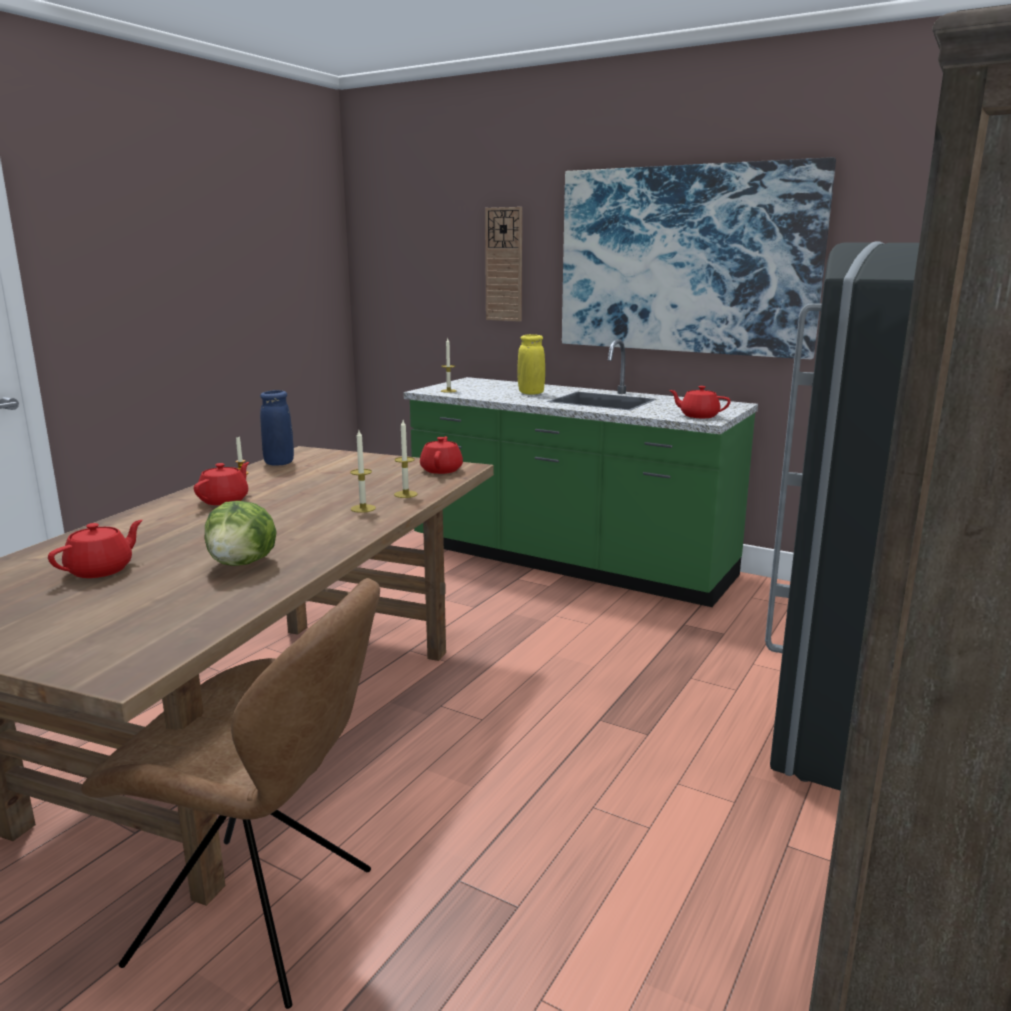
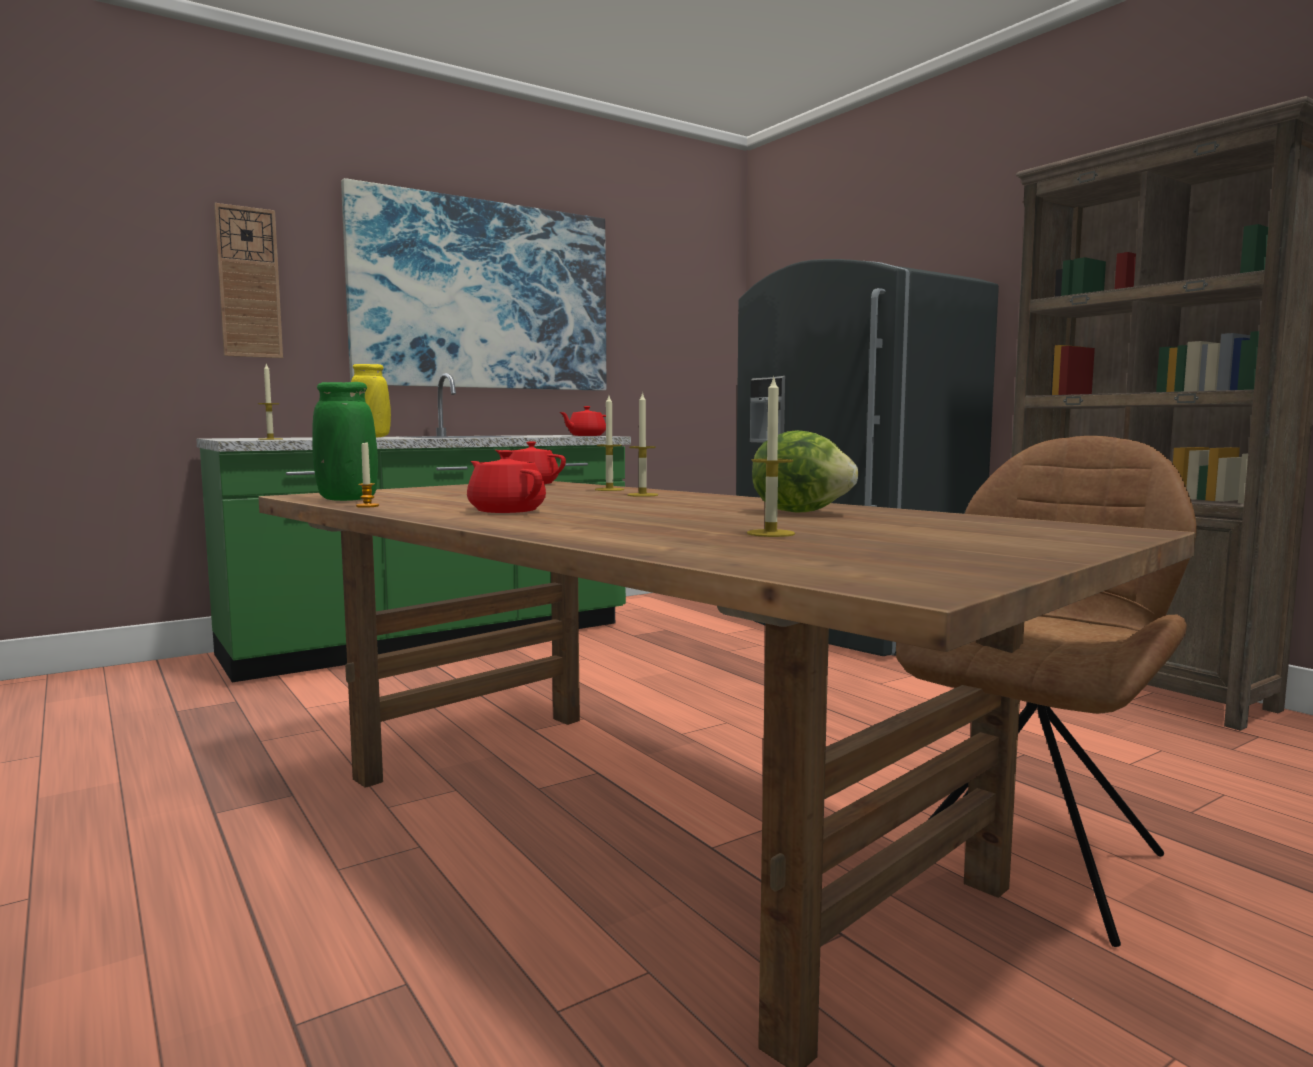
camera: 65 degrees left, 10 degrees down
(101, 570) = (770, 533): red teapot -> candle
(279, 463) = (347, 500): blue vase -> green vase

